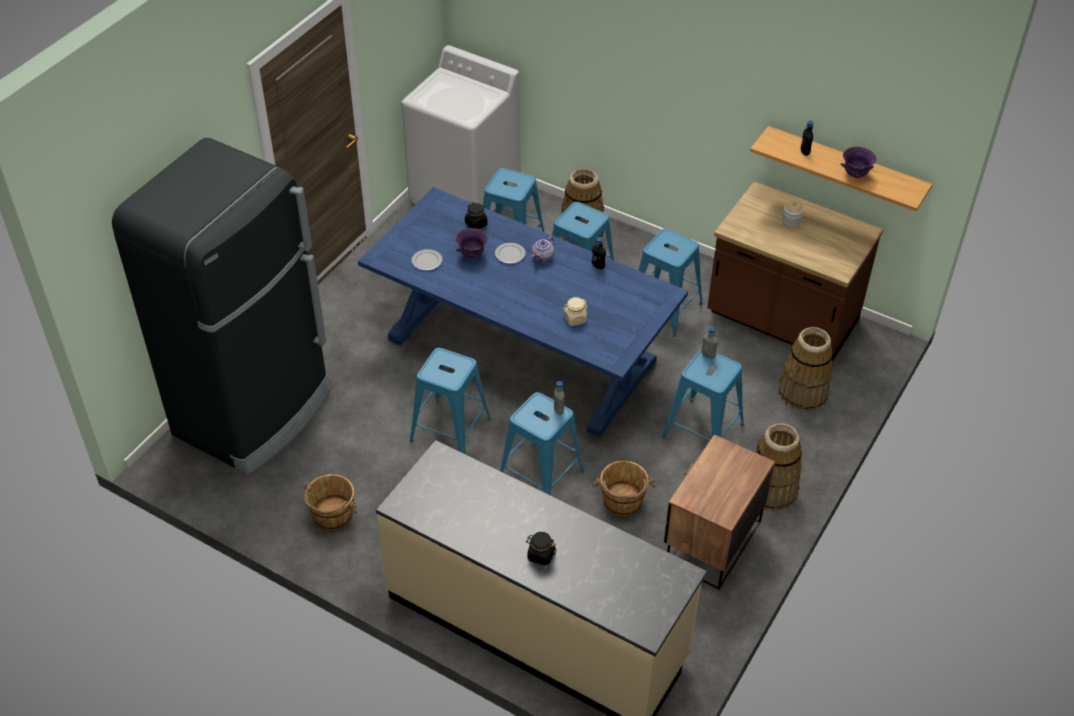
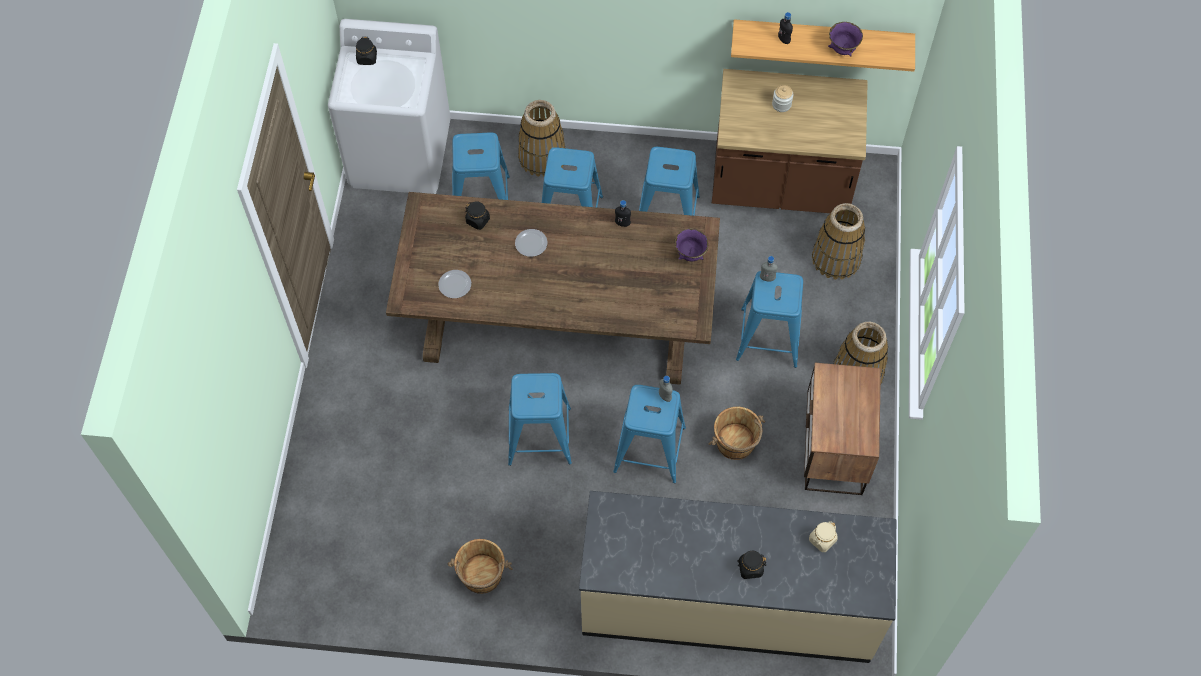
camera: 25 degrees left, 15 degrees up
(254, 413) = (340, 499): black fridge -> none
(453, 80) = (367, 58): none -> black jar
(472, 255) = (494, 259): purple bowl -> purple bowl (690, 255)
(522, 350) = (559, 319): blue dining table -> brown dining table
(543, 258) = (565, 235): teapot -> none
(575, 319) = (633, 294): beige jar -> beige jar (822, 540)

